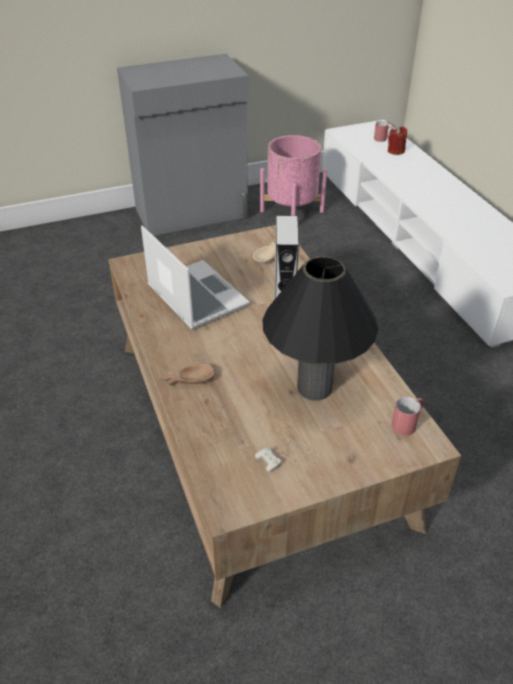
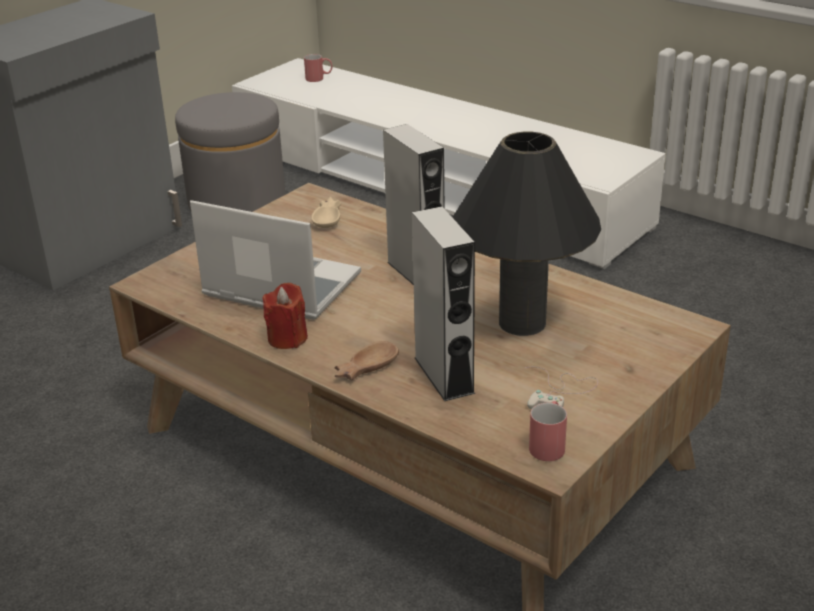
camera: 30 degrees left, 10 degrees down
(228, 406) = (444, 375): none -> grey speaker
(292, 211) = (237, 203): pink planter -> grey ottoman
(396, 151) = (347, 87): red candle -> red candle (287, 338)
(407, 423) = (652, 317): red mug -> red mug (548, 444)

